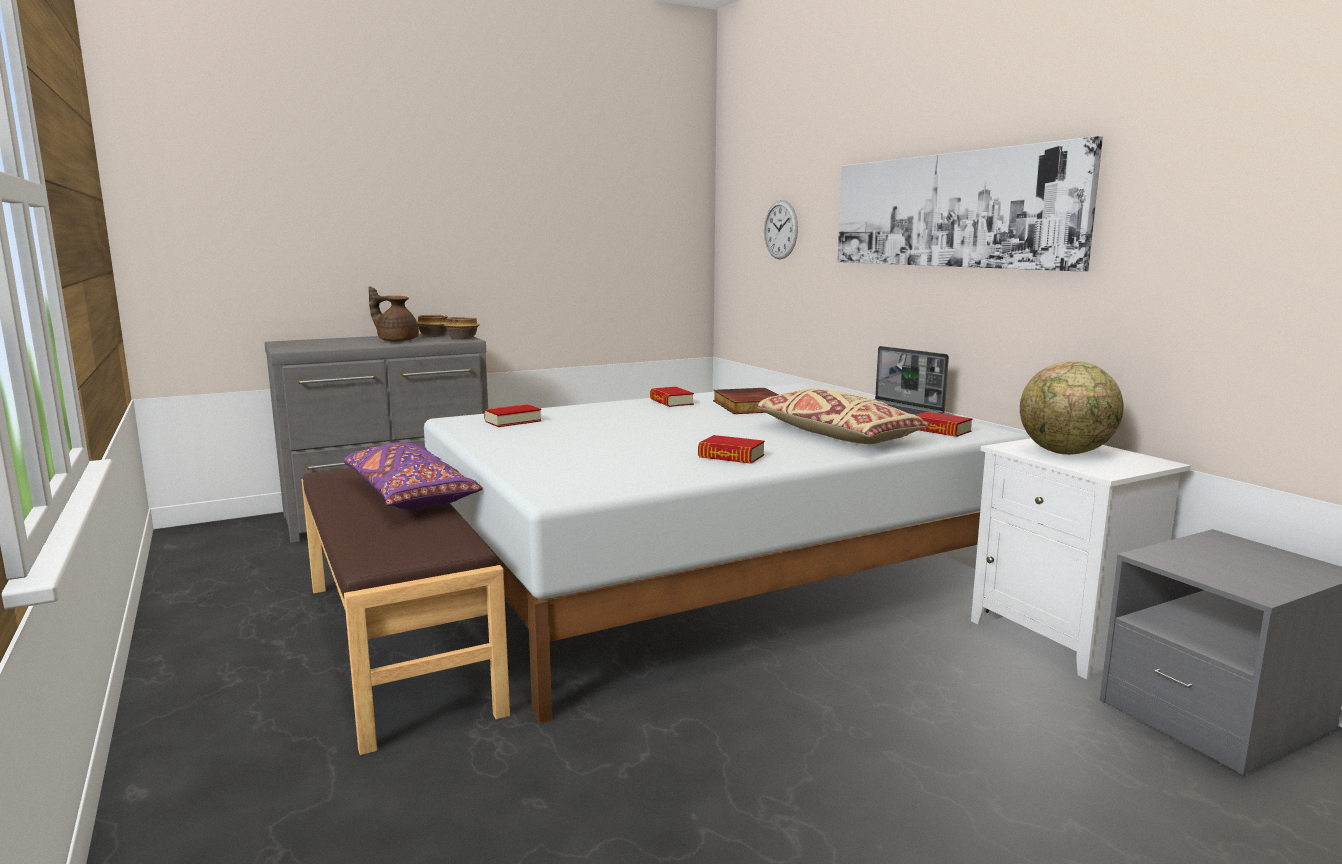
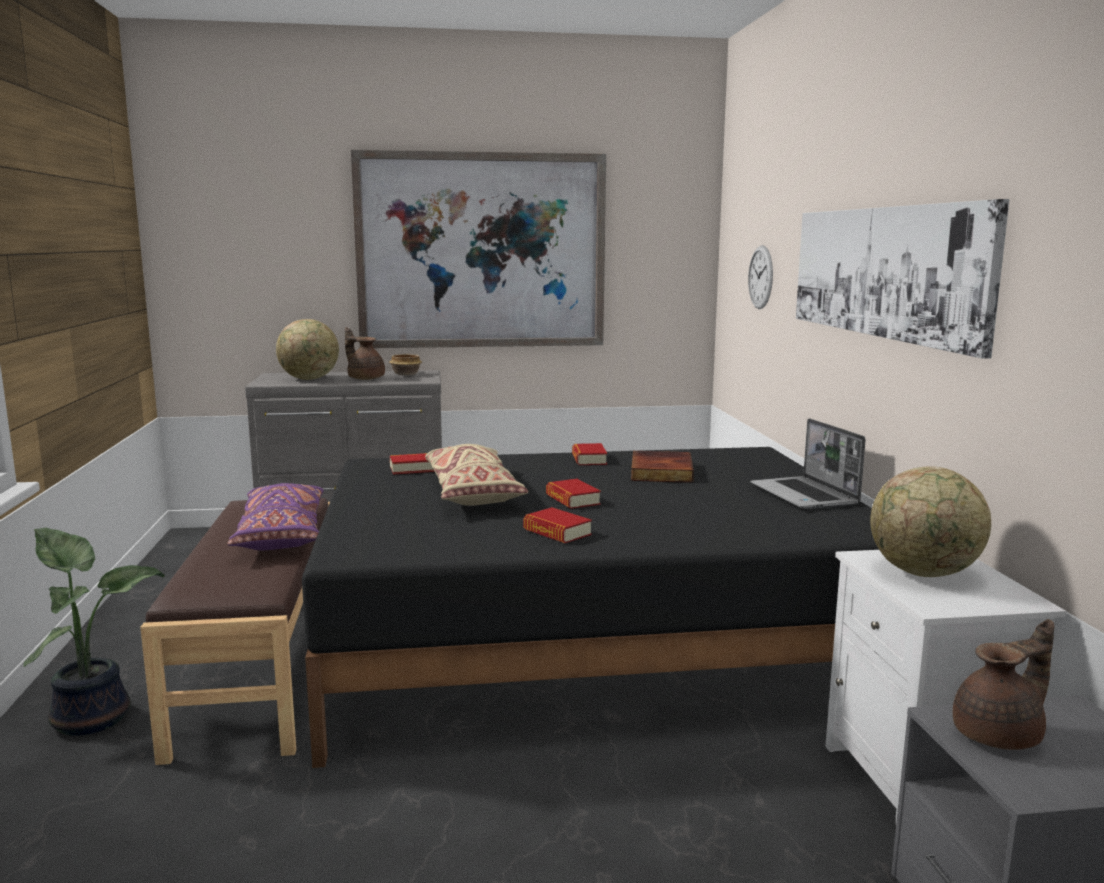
camera: 20 degrees right, 0 degrees up
(236, 724) = (93, 716): none -> potted plant
(335, 344) = (309, 379): none -> globe
(461, 338) = (423, 379): bowl -> none
(498, 207) = (481, 251): none -> picture
(714, 577) = (591, 648): white bed -> black bed
(835, 435) = (700, 518): beige pillow -> beige pillow (472, 492)
(940, 430) = (827, 524): book -> book (572, 500)
(1199, 561) = (1000, 735): none -> brown teapot

